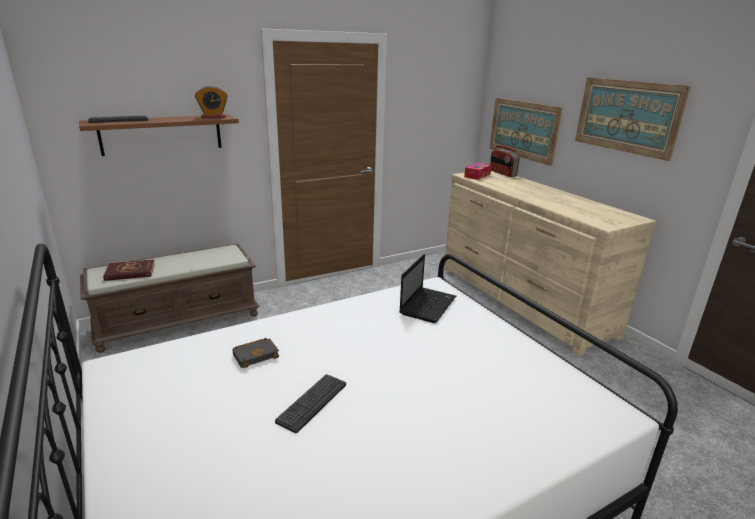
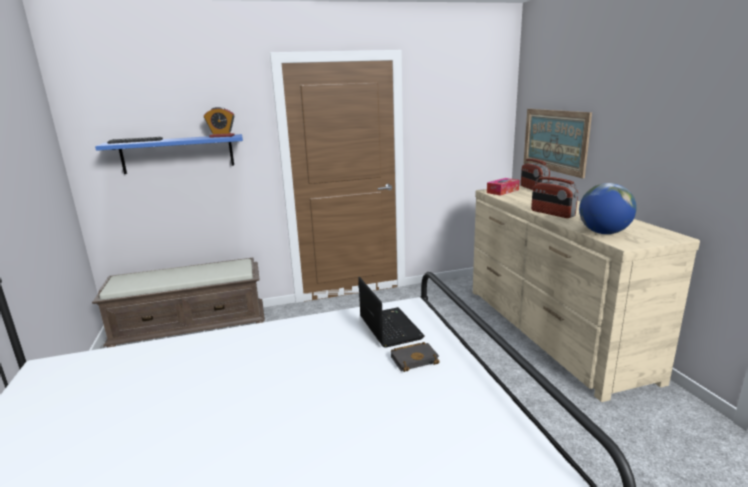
camera: 15 degrees right, 5 degrees down
(130, 272) = (143, 280): red book -> none
(162, 134) = (178, 154): brown shelf -> blue shelf
(256, 354) = (178, 367): black book -> black book (415, 359)
(312, 402) = (195, 426): keyboard -> none
(428, 305) = (389, 327): laptop -> laptop turned 60 degrees counterclockwise
(533, 198) = (552, 213): none -> radio
(584, 216) = (604, 233): none -> globe
(627, 116) = (660, 115): picture -> none

